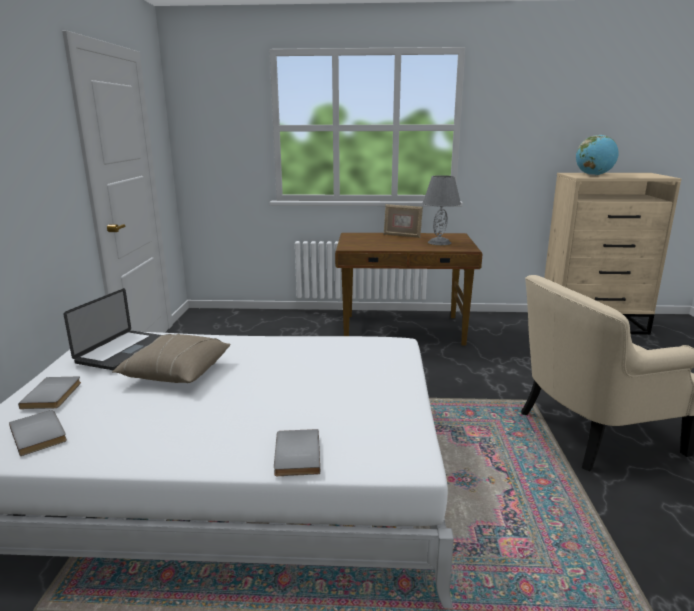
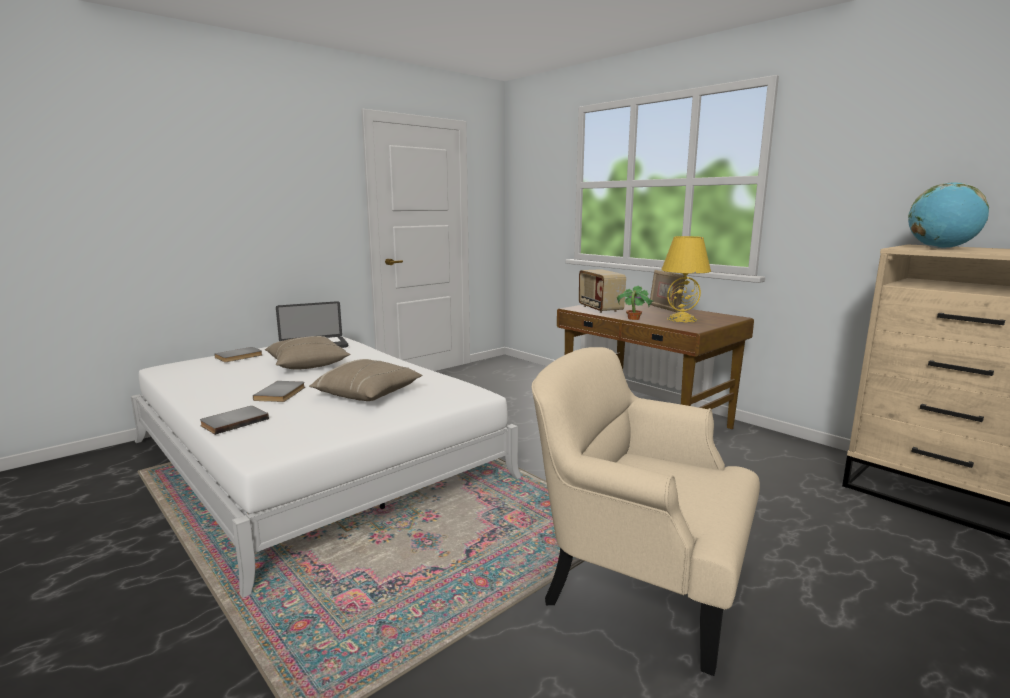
camera: 45 degrees right, 5 degrees down
(41, 434) = (194, 370): grey book -> grey book (282, 393)
(327, 376) = (368, 395): none -> beige pillow
(365, 244) = (599, 309): none -> radio
(413, 248) = (633, 319): none -> potted plant
(439, 242) = (682, 319): grey table lamp -> yellow table lamp

